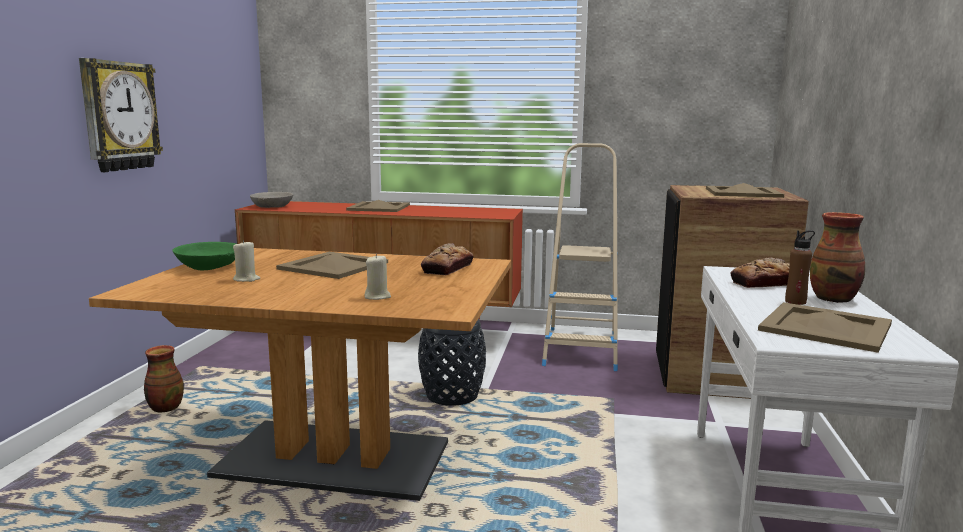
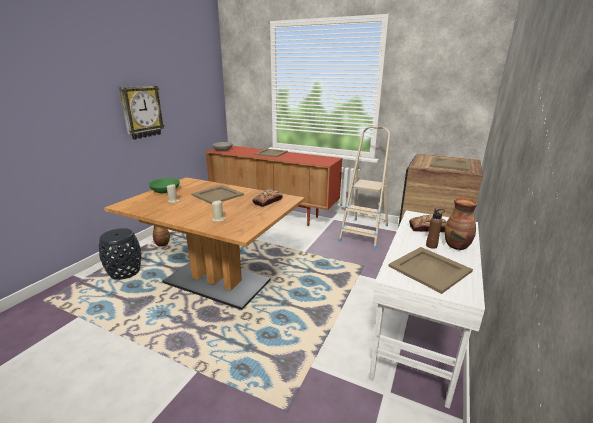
camera: 15 degrees right, 10 degrees up
(452, 396) = (286, 254): black stool -> black stool (125, 272)

